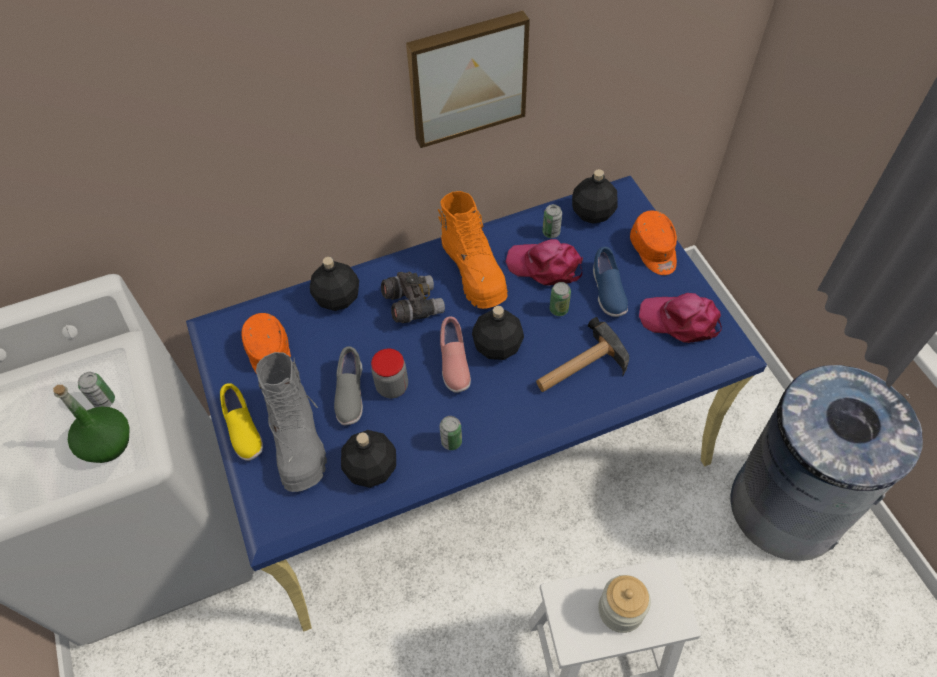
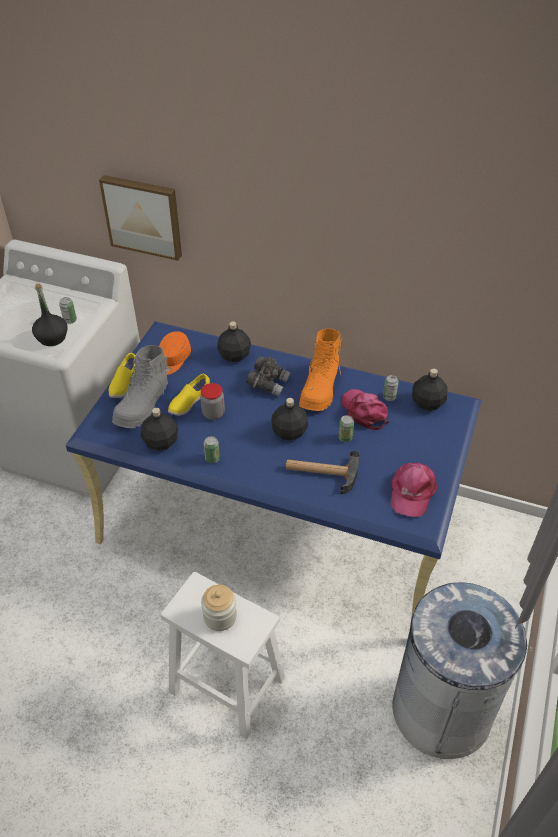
camera: 40 degrees right, 10 degrees down
(107, 443) = (52, 338): green bottle -> black bottle
(350, 394) = (189, 403): grey shoe -> yellow shoe
(453, 363) = (256, 424): pink shoe -> none
(466, 77) = (362, 255): picture -> picture (143, 216)
(607, 292) = (385, 448): blue shoe -> none
(654, 251) = (441, 446): orange cap -> none
(680, 321) = (411, 492): pink cap -> pink cap turned 135 degrees counterclockwise

